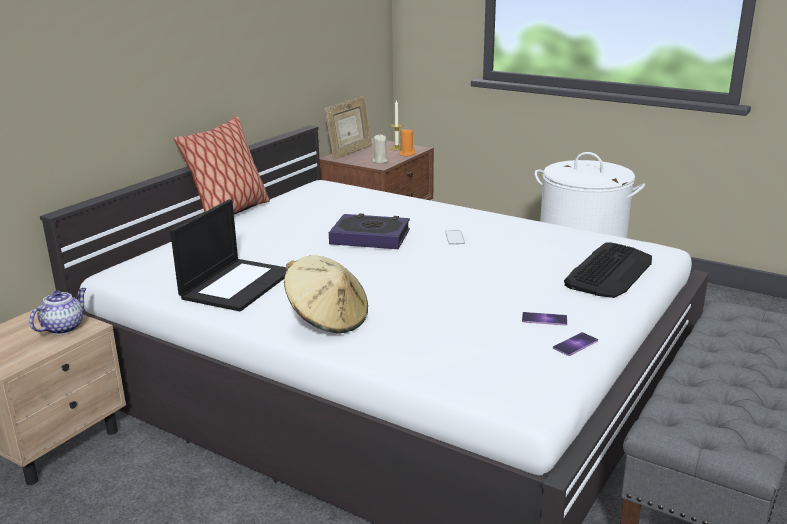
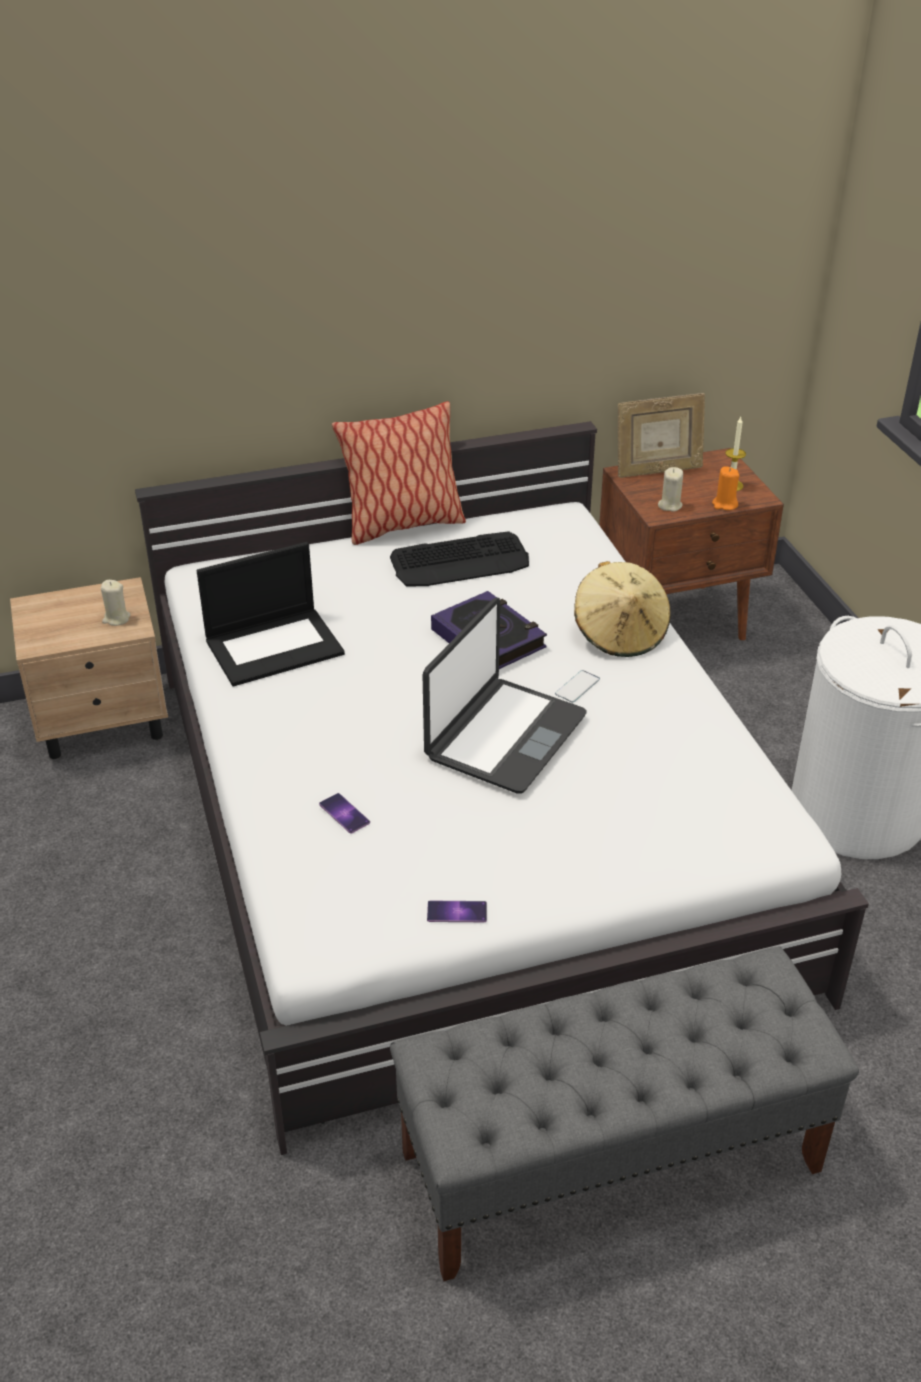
camera: 40 degrees right, 15 degrees up
(63, 327) = (116, 619): teapot -> beige candle
(327, 319) = (287, 741): beige hat -> beige hat (620, 634)
(456, 267) = (504, 736): none -> laptop
(544, 319) = (480, 861): phone -> phone (344, 813)
(610, 271) = (665, 837): keyboard -> keyboard (460, 562)

